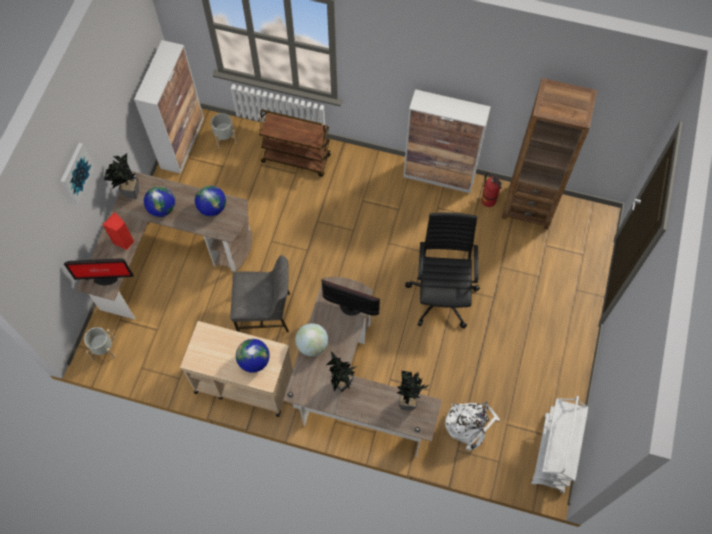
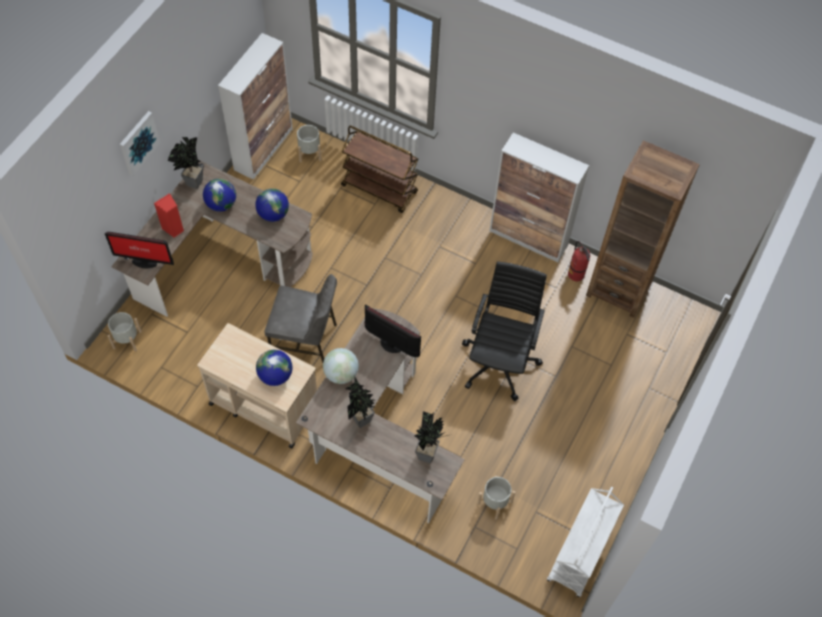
camera: 10 degrees right, 5 degrees down
(469, 424) = (495, 502): white backpack -> grey planter

